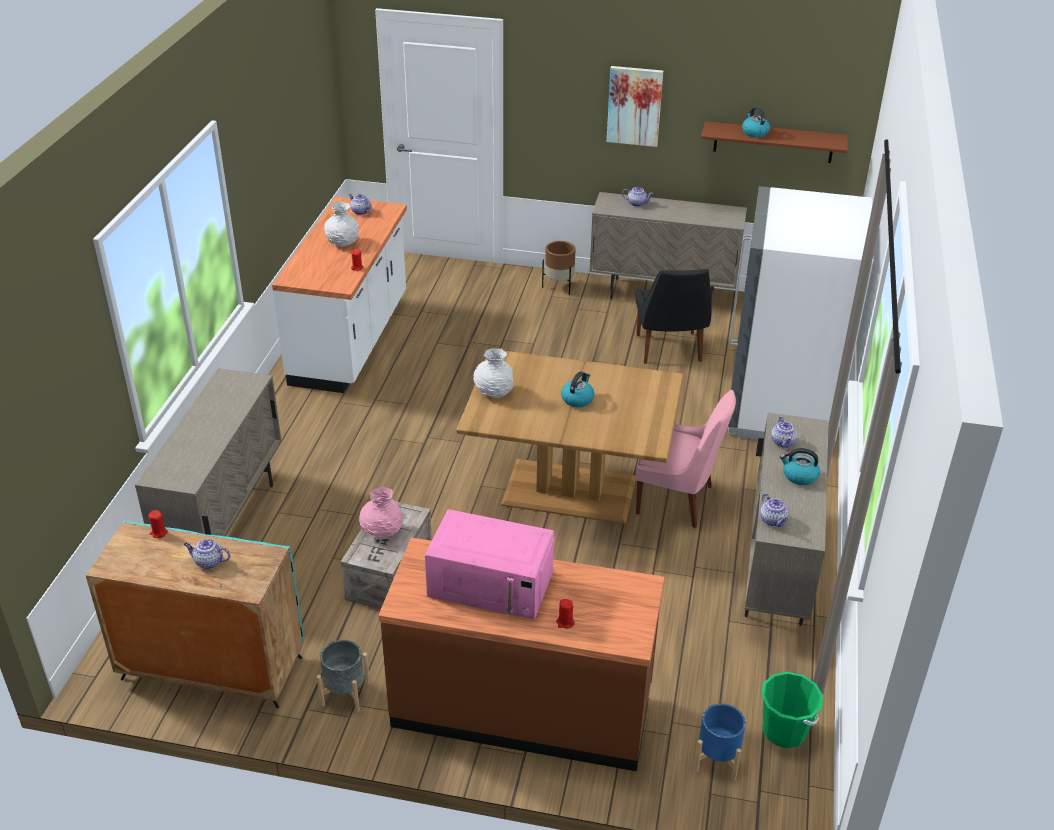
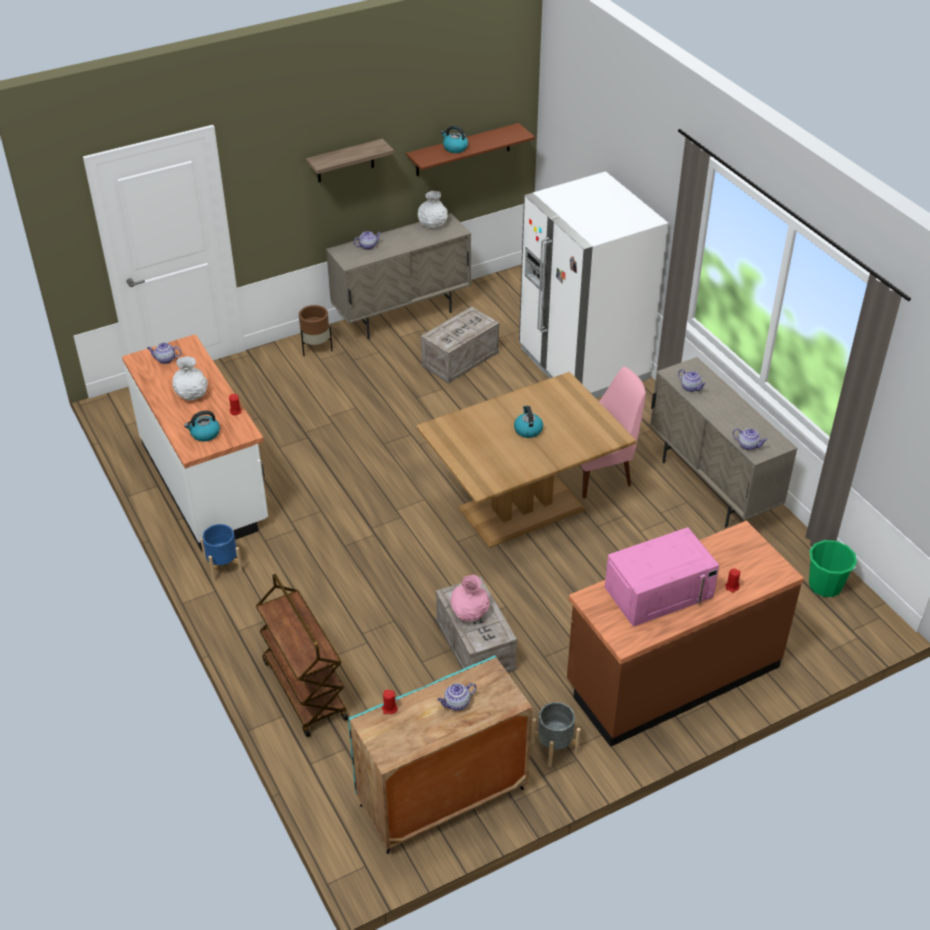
camera: 40 degrees left, 5 degrees up
(225, 522) = (304, 689): beige cabinet -> brown cart
(493, 392) = (465, 457): white vase -> white vase (432, 225)
(634, 106) = (345, 161): picture -> shelf
(669, 350) = (460, 360): black chair -> crate
(717, 759) = (811, 627): blue planter -> blue planter (223, 566)
(799, 476) = (727, 406): kettle -> kettle (204, 434)

